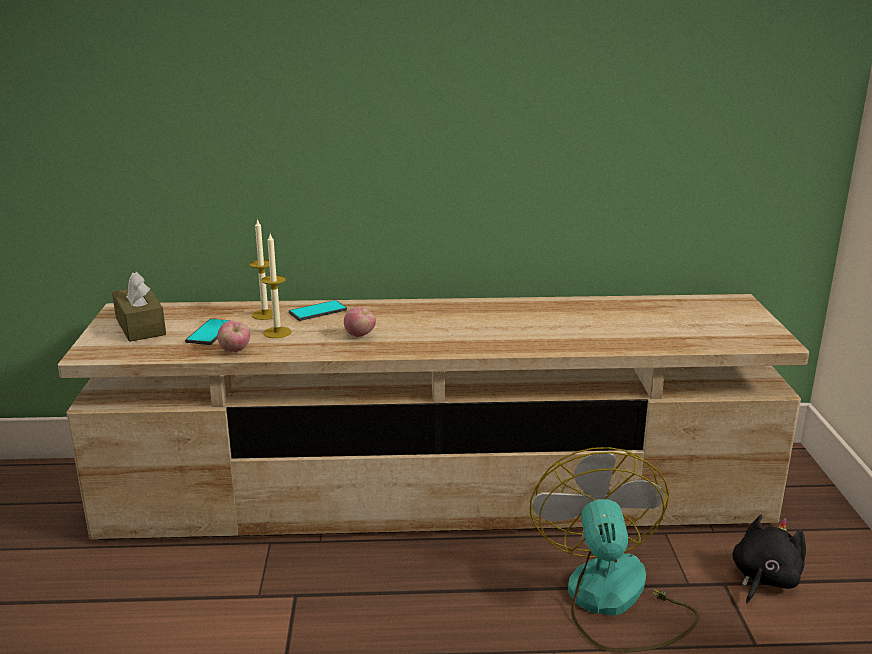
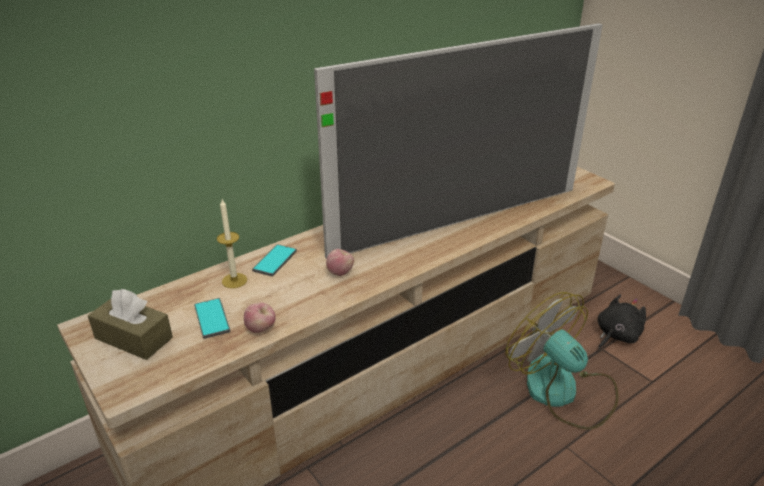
camera: 35 degrees left, 10 degrees up
(277, 332) = (270, 295): candle -> none
(544, 332) = (459, 221): none -> television
(763, 579) = (616, 335): black plush toy -> black plush toy turned 45 degrees clockwise

